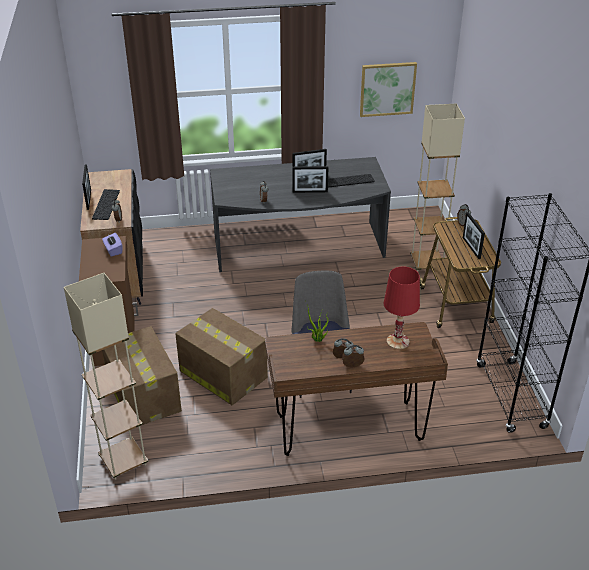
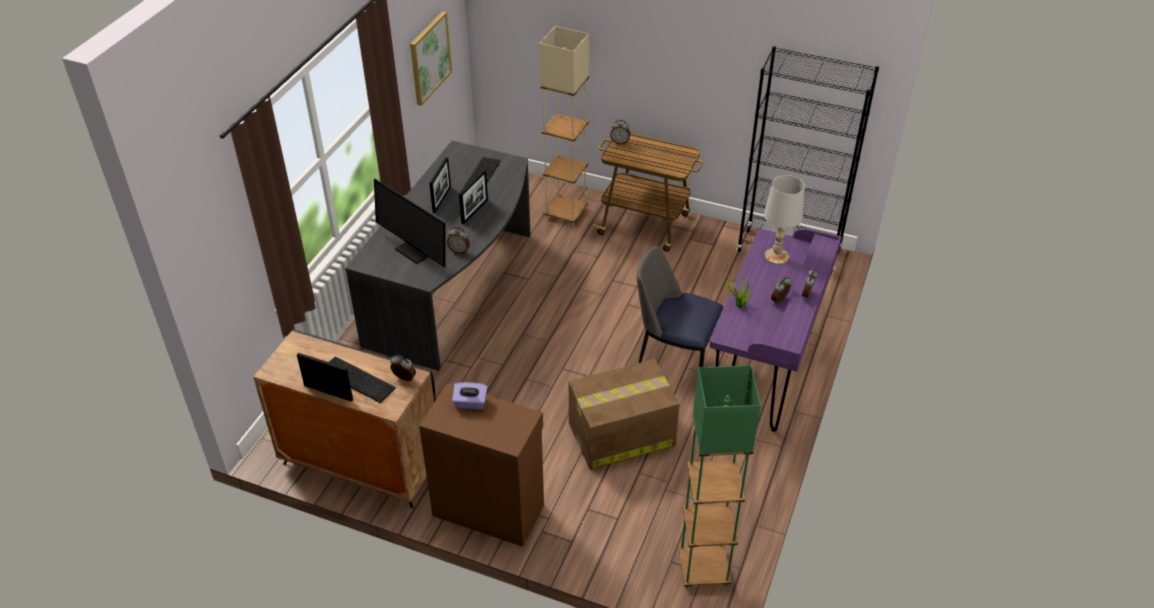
camera: 60 degrees left, 5 degrees up
(123, 461) = (703, 569): beige floor lamp -> green floor lamp
(143, 394) = (606, 516): cardboard box -> none
(250, 185) = (417, 249): none -> monitor
(349, 429) = (764, 372): brown desk -> purple desk
(398, 341) = (776, 256): red table lamp -> white table lamp
(471, 248) = (660, 155): picture frame -> none

